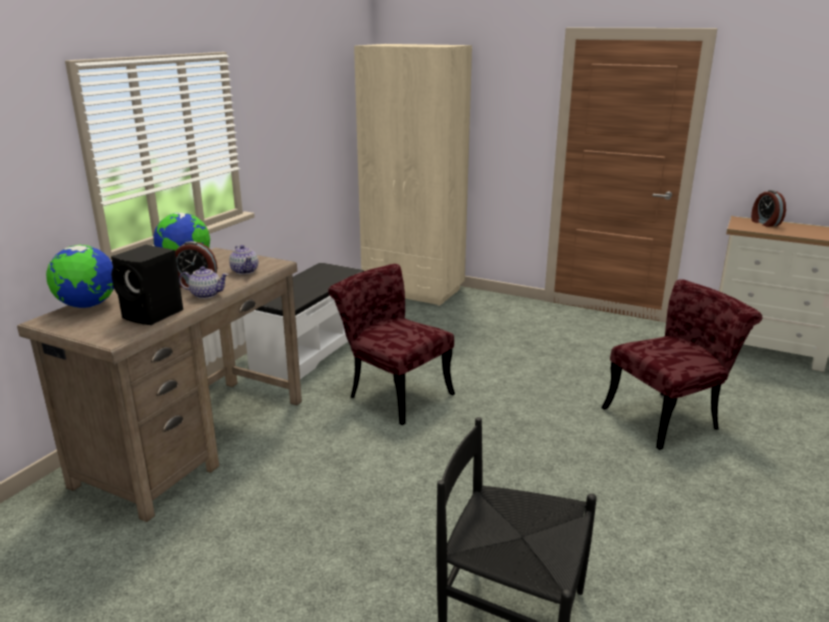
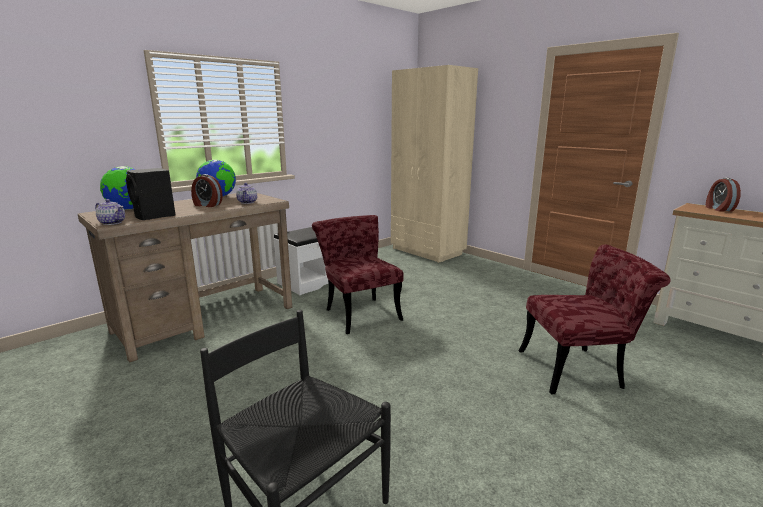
camera: 20 degrees right, 5 degrees down
(205, 294) = (203, 210): teapot -> teapot (112, 223)

